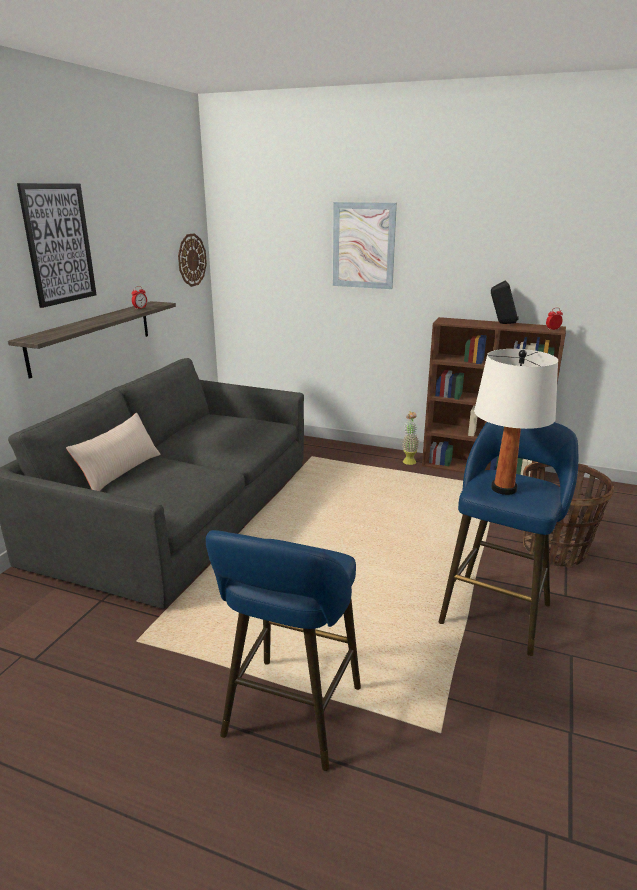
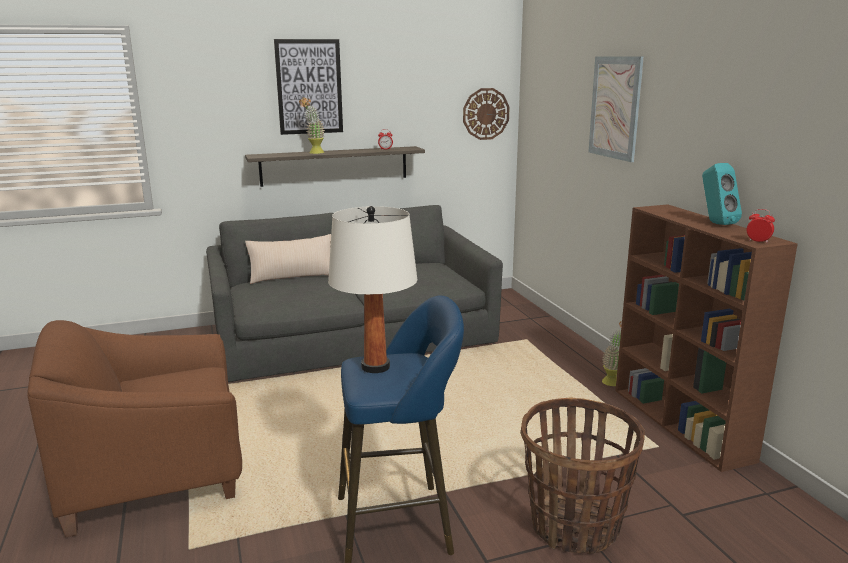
camera: 50 degrees right, 5 degrees down
(87, 324) = (314, 153): none -> potted plant
(290, 717) = (155, 476): blue stool -> brown armchair
(502, 323) = (715, 223): black speaker -> turquoise speaker

